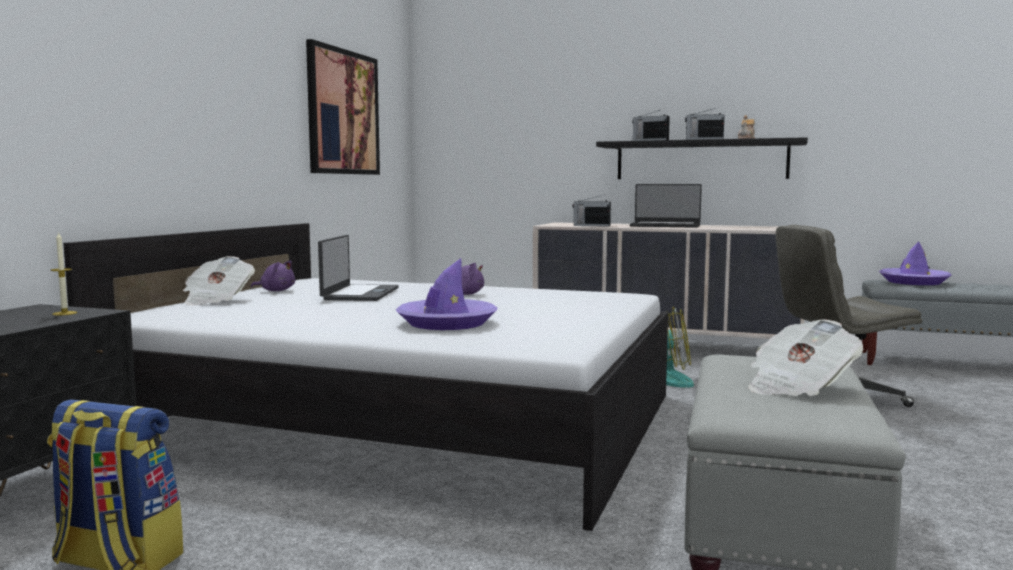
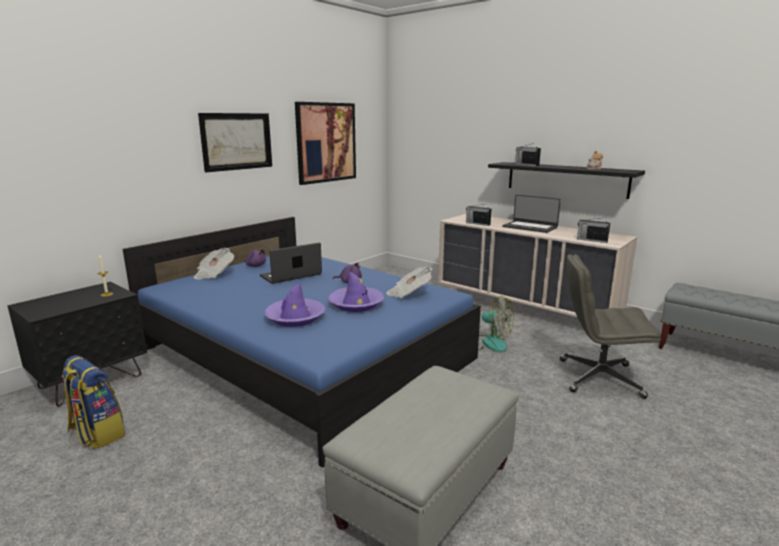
camera: 20 degrees right, 10 degrees up
(232, 85) = (236, 141): none -> picture
(359, 294) = (291, 275): laptop -> laptop turned 150 degrees counterclockwise
(404, 420) = (305, 354): white bed -> blue bed
(703, 139) = (562, 167): radio -> radio (591, 240)
(798, 387) = (436, 416): newspaper -> newspaper (409, 294)
(913, 282) = (710, 291): purple hat -> purple hat (356, 304)

